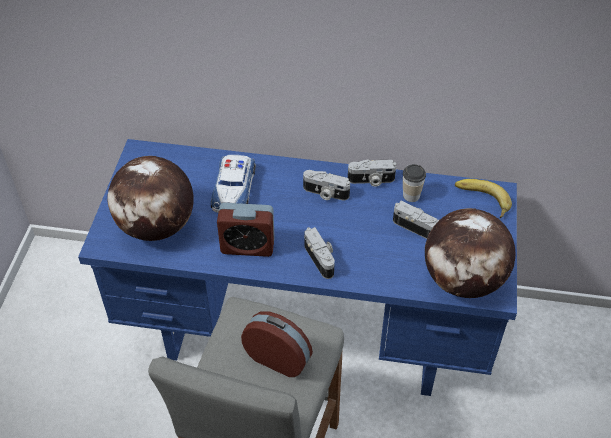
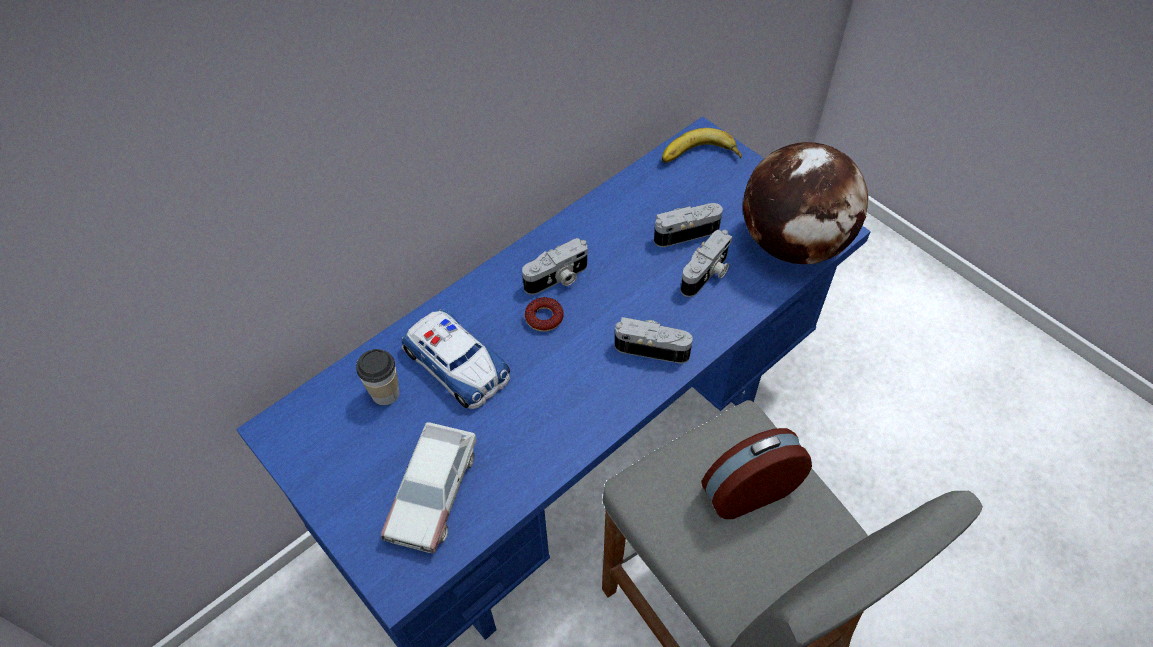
camera: 50 degrees left, 5 degrees up
(157, 226) = (433, 491): globe -> toy car
(247, 246) = (564, 409): alarm clock -> none
(295, 203) = (544, 317): none -> donut
(371, 180) = (581, 226): camera -> camera (707, 274)
(411, 195) = (637, 207): cup -> cup (385, 393)

